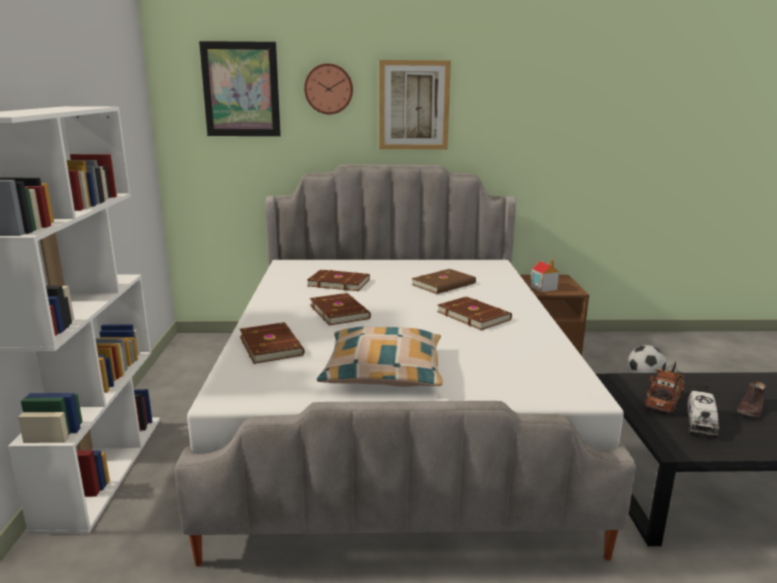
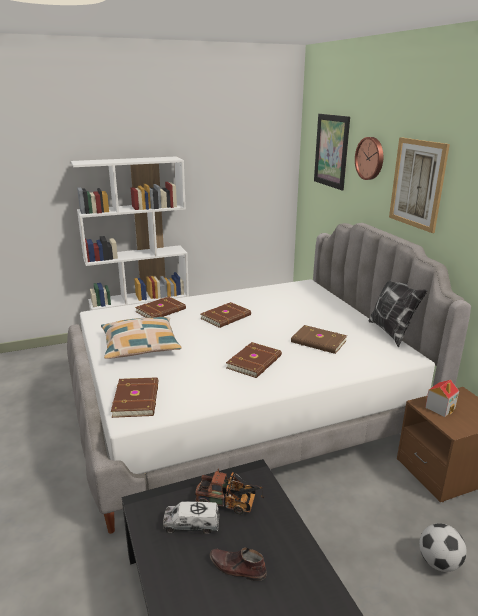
camera: 70 degrees right, 5 degrees up
(338, 282) = (282, 306): brown book -> brown book (137, 399)
(442, 258) = (391, 332): none -> pillow

